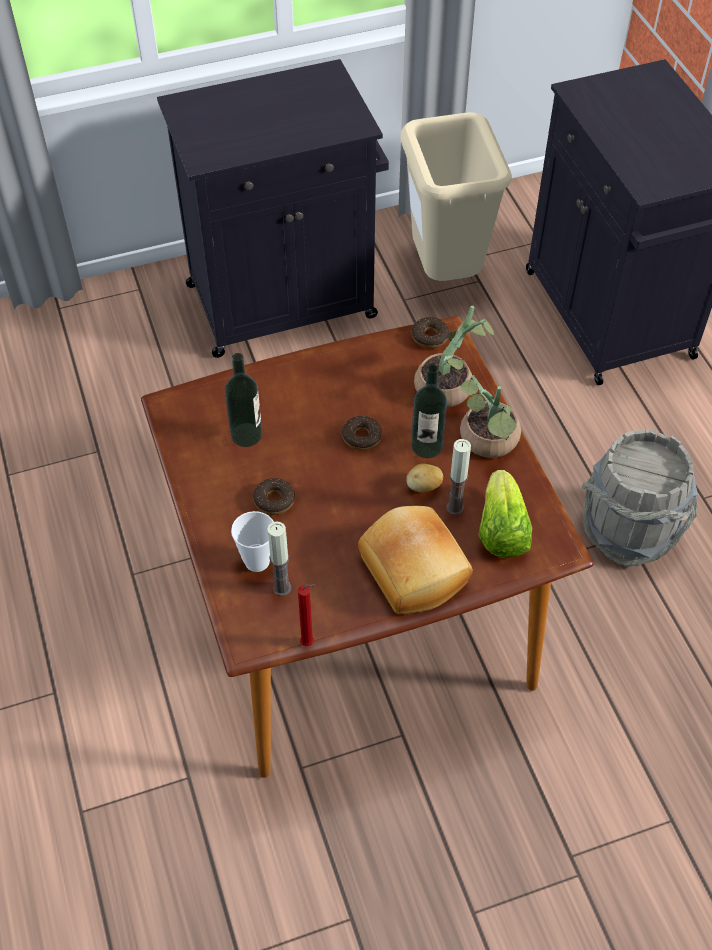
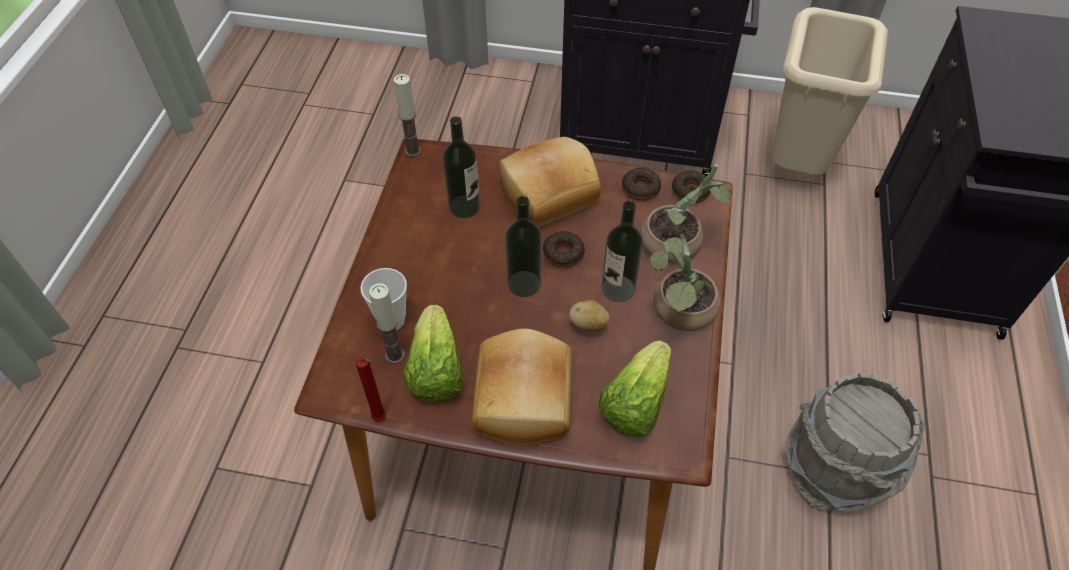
camera: 30 degrees right, 0 degrees up
(274, 500) = (446, 274): donut -> donut (640, 188)
(311, 390) = (547, 193): none -> bread
(326, 583) = (436, 370): none -> lettuce
(347, 477) = (524, 283): none -> bottle
(455, 507) = (604, 359): candle -> candle (413, 151)

